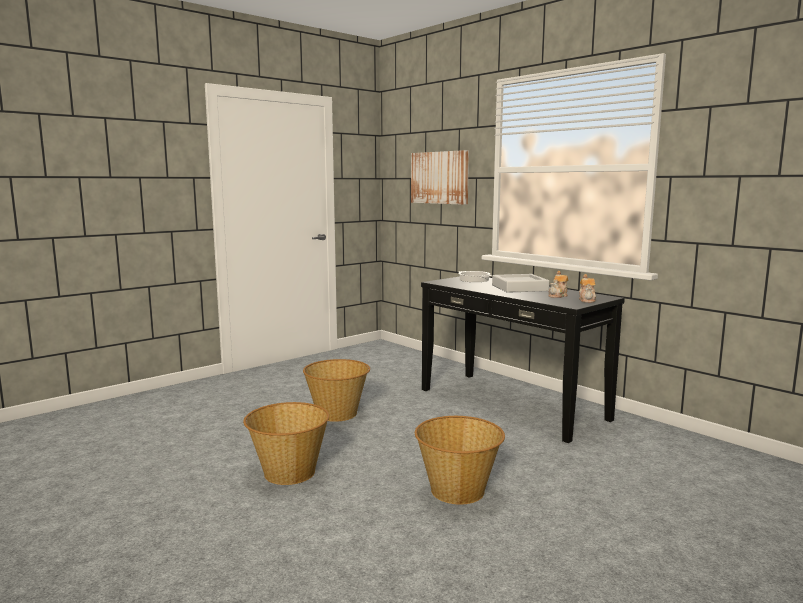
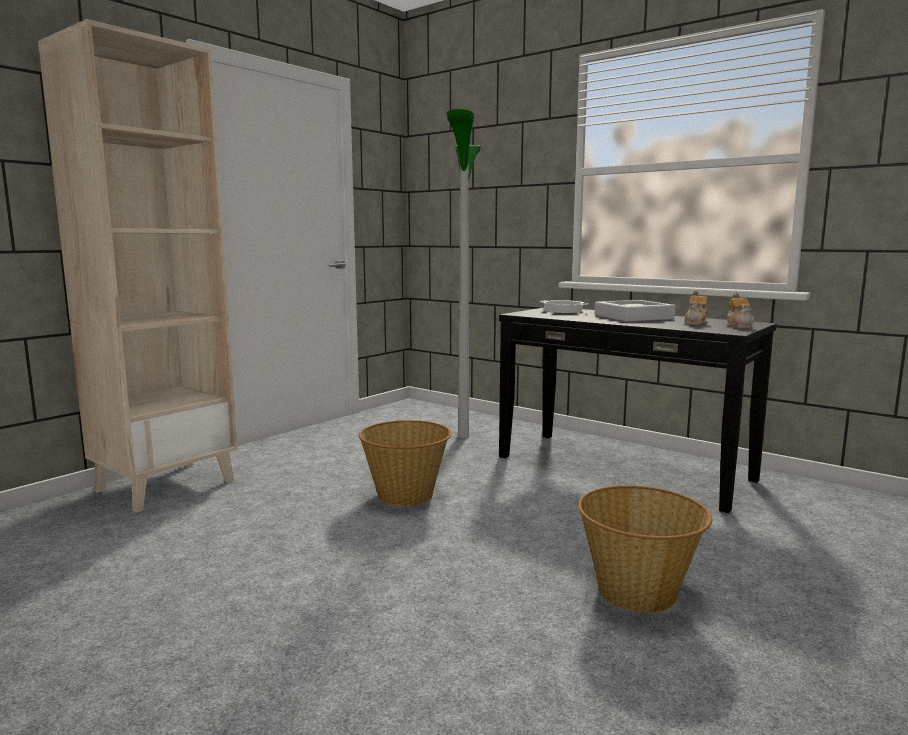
camera: 10 degrees left, 0 degrees up
(179, 396) = (166, 485): none -> beige bookcase
(289, 472) = (382, 586): basket -> none
(405, 372) = (464, 436): none -> floor lamp
(439, 177) = (494, 186): picture -> none

